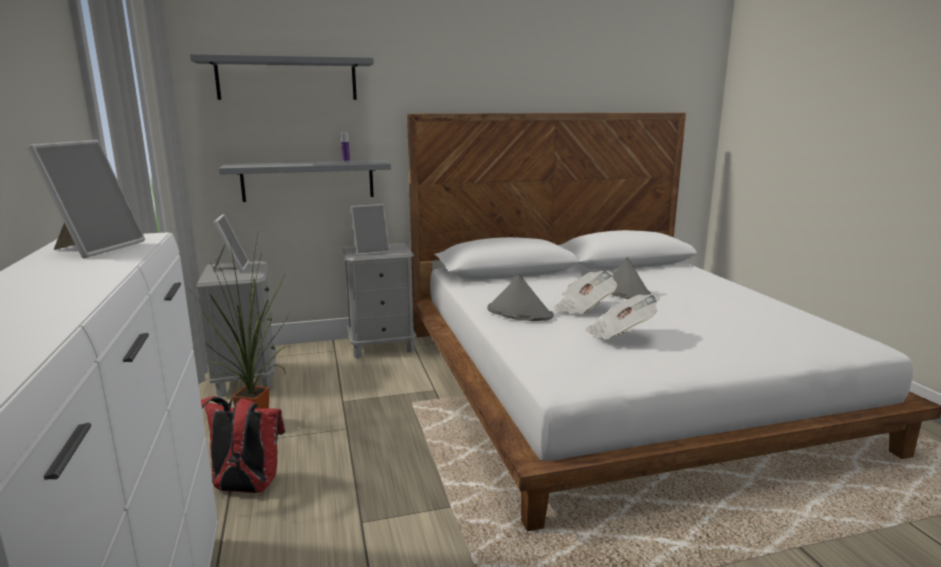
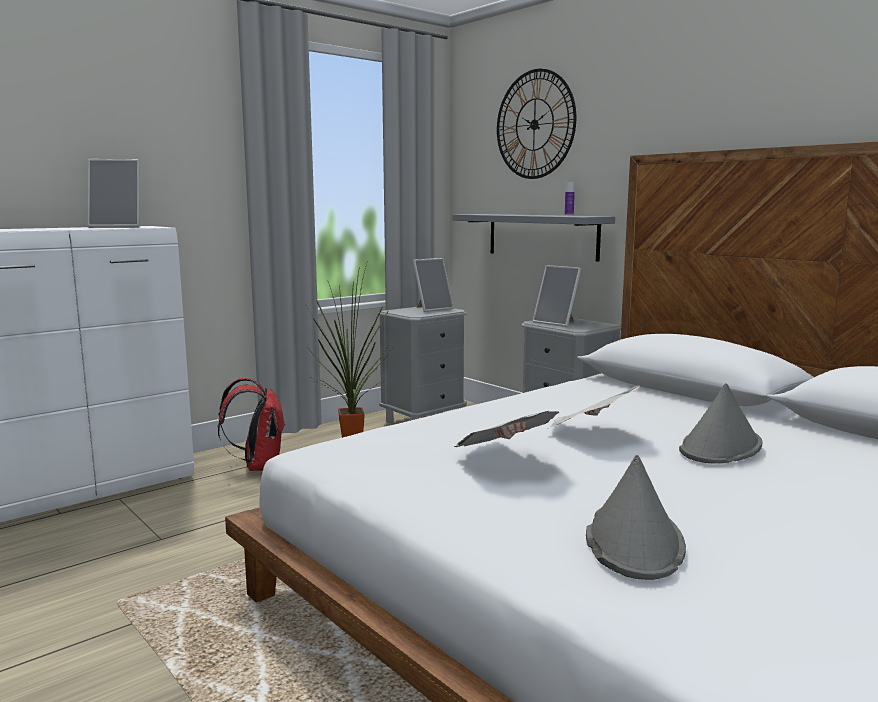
camera: 65 degrees right, 5 degrees down
(287, 79) = (534, 124): grey shelf -> wall clock
(519, 313) = (520, 410): grey hat -> grey hat (633, 541)

